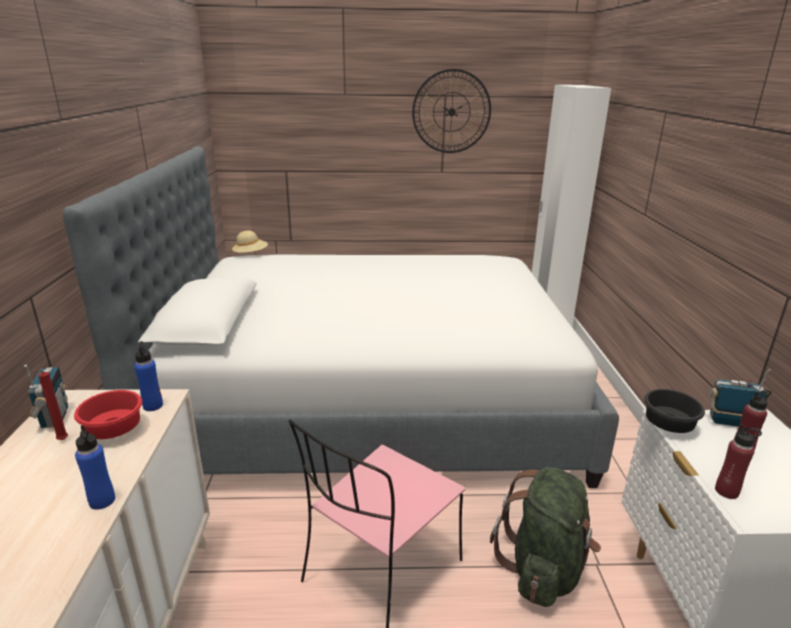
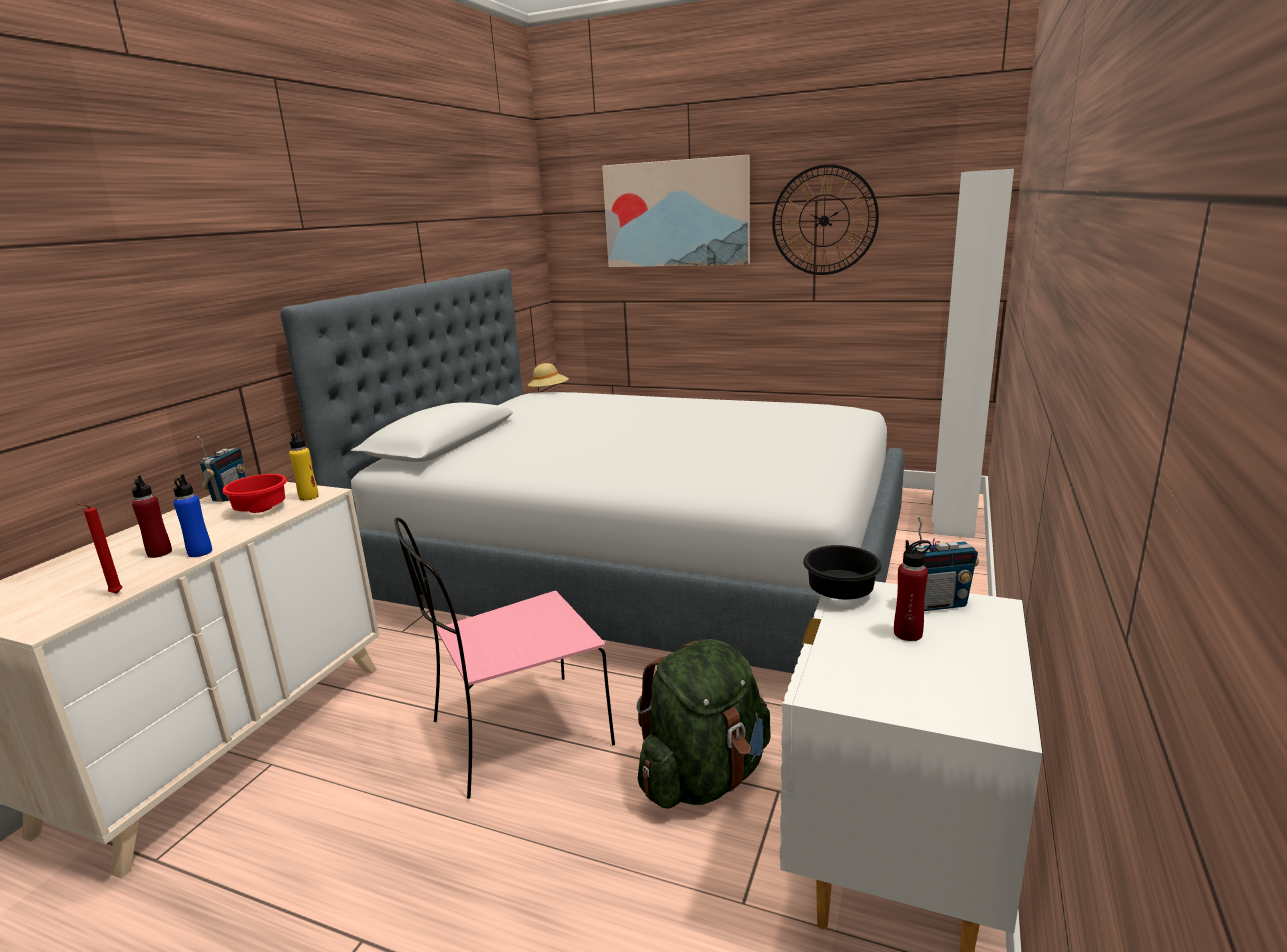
camera: 25 degrees right, 5 degrees down
(61, 441) = (217, 511): red candle -> red candle (114, 594)
(153, 406) = (309, 497): blue bottle -> yellow bottle
(333, 100) = (676, 214): none -> picture
(726, 491) = (826, 664): red bottle -> red bottle (159, 553)
(729, 422) = (937, 603): radio -> radio turned 135 degrees clockwise

